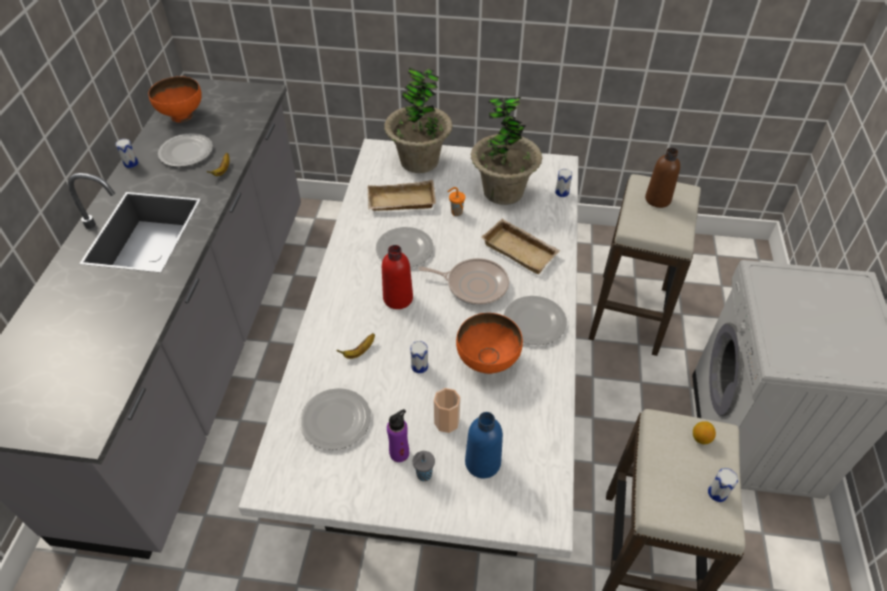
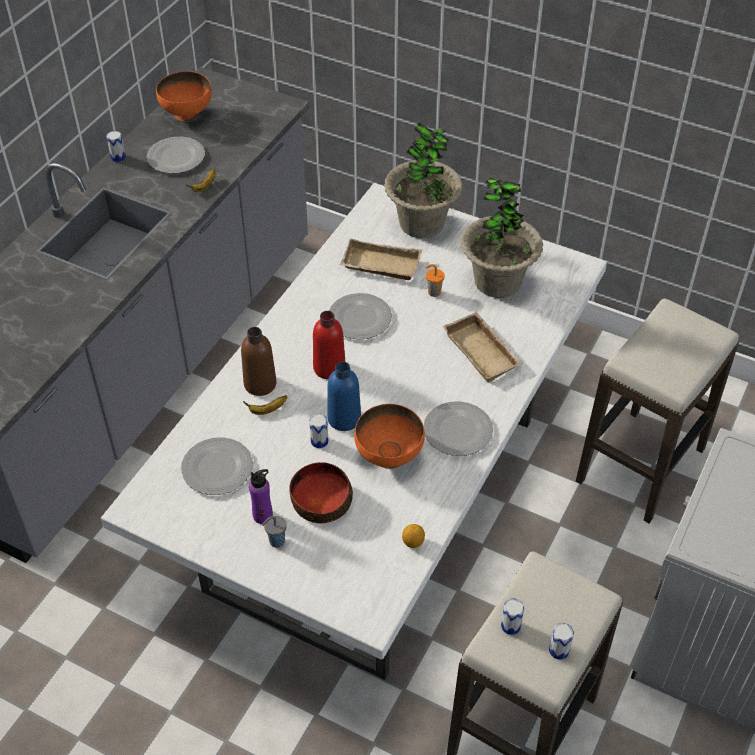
camera: 20 degrees right, 0 degrees up
(446, 422) = (321, 501): cup -> bowl
(474, 285) = (414, 375): frying pan -> none
(482, 462) = (337, 548): blue bottle -> blue bottle (344, 418)
(562, 192) = (563, 299): can -> can (510, 626)
(657, 199) = (676, 335): brown bottle -> brown bottle (260, 384)
(700, 438) = (572, 595): lemon -> lemon (413, 542)

